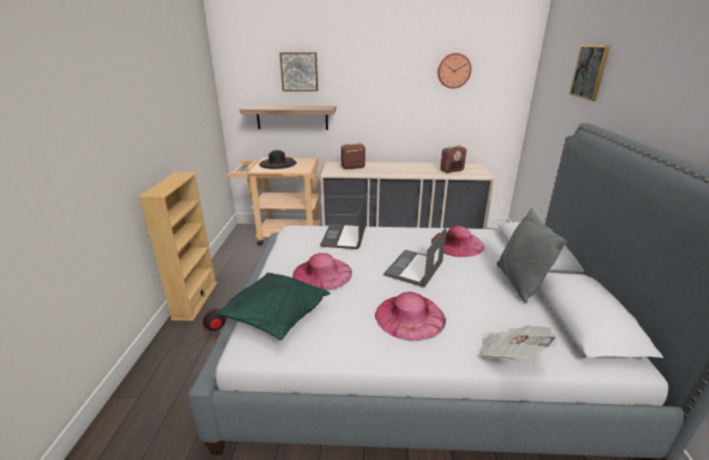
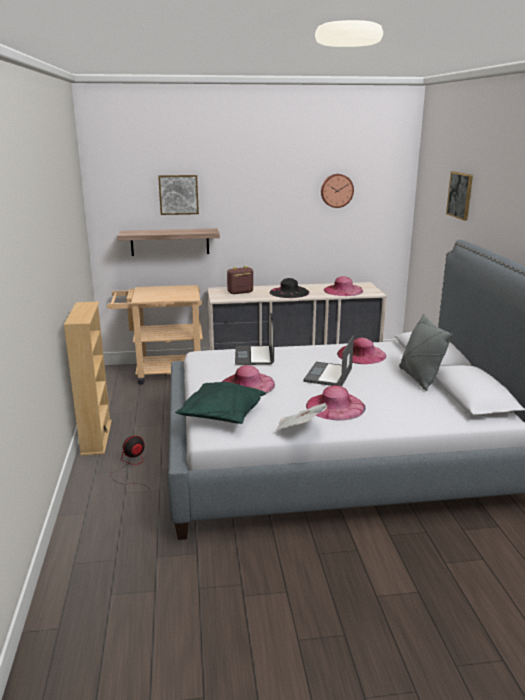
camera: 10 degrees left, 5 degrees down
(278, 163) = (158, 292): black hat -> black hat (289, 292)
(452, 170) = (343, 290): radio -> pink hat
(510, 355) = (418, 421): newspaper -> newspaper (300, 429)

